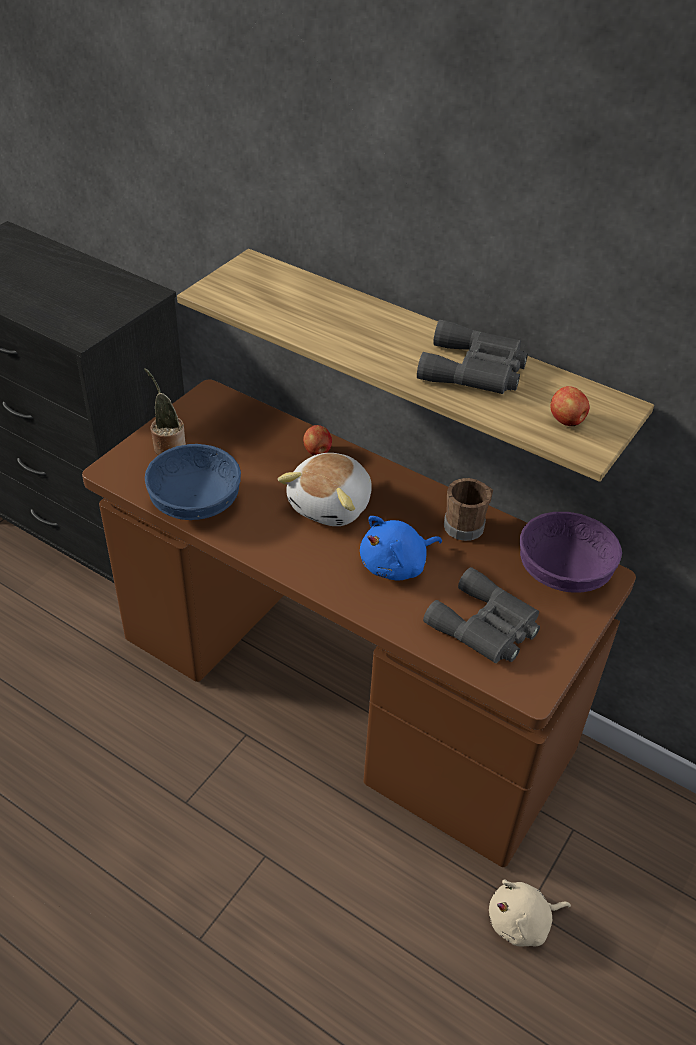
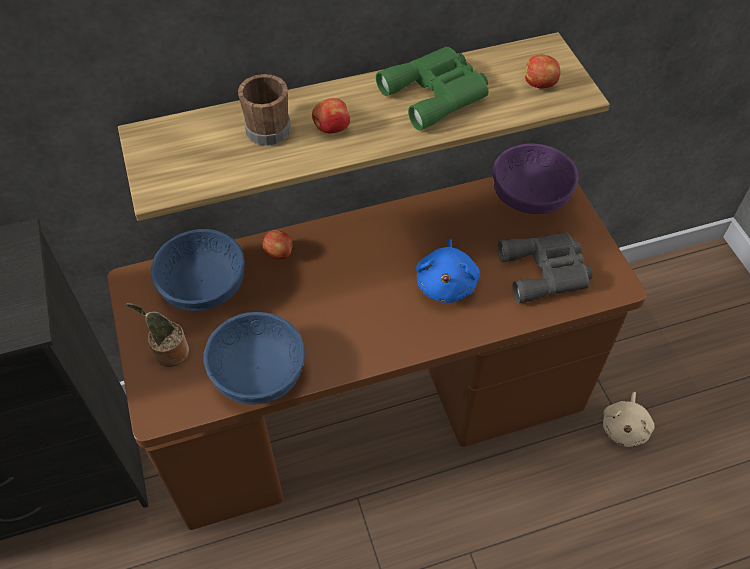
camera: 50 degrees left, 10 degrees up
(245, 429) = (204, 284): none -> blue bowl
(332, 505) = (348, 282): plush toy -> none
(364, 336) = (331, 128): none -> apple
(467, 524) = (442, 215): brown mug -> brown mug (268, 126)
(475, 370) = (437, 93): grey binoculars -> green binoculars

